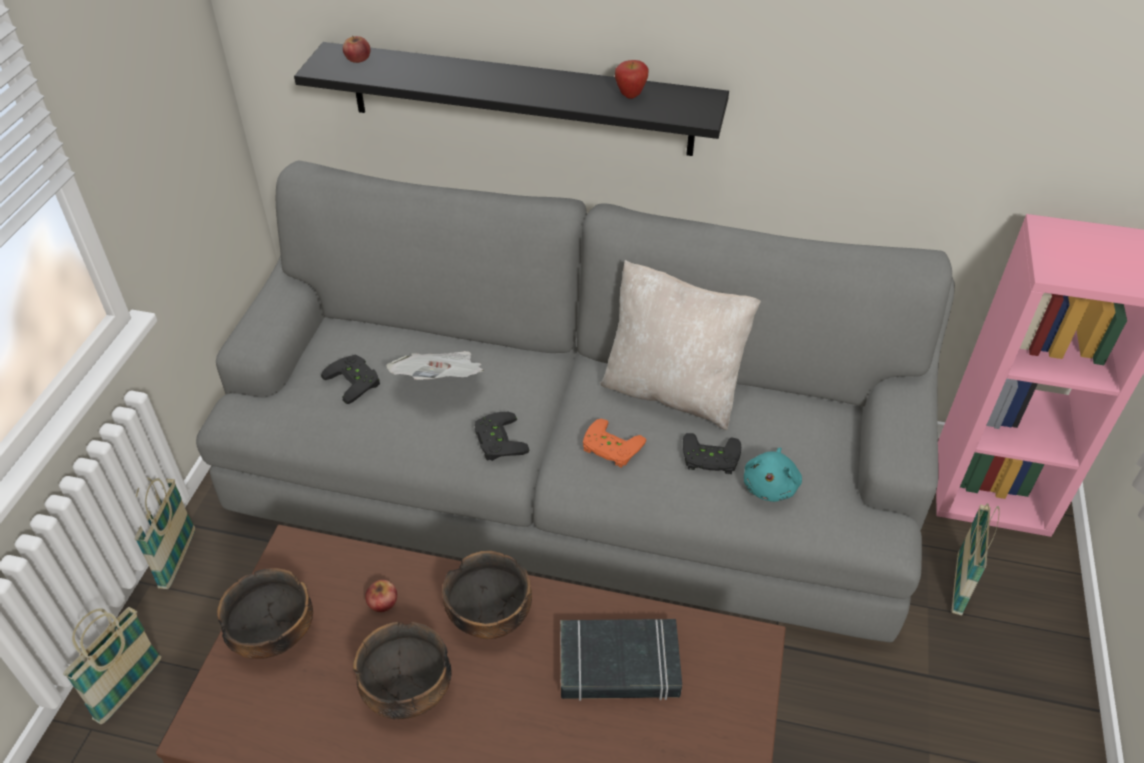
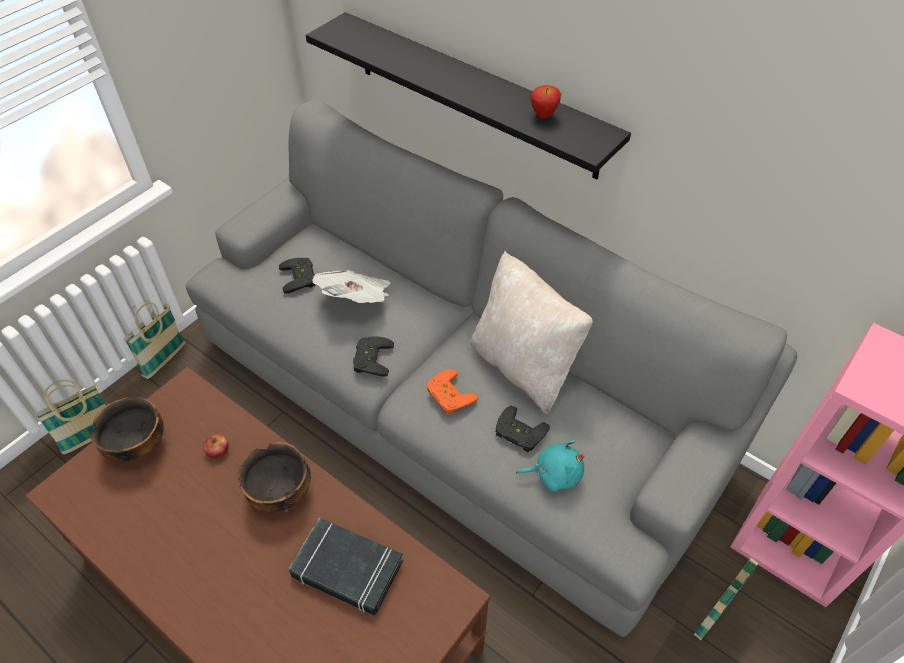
camera: 25 degrees right, 5 degrees up
(358, 58) = (359, 31): apple -> none
(407, 692) = (194, 524): bowl -> none
(770, 485) = (554, 474): turquoise plush toy -> turquoise plush toy turned 135 degrees counterclockwise

